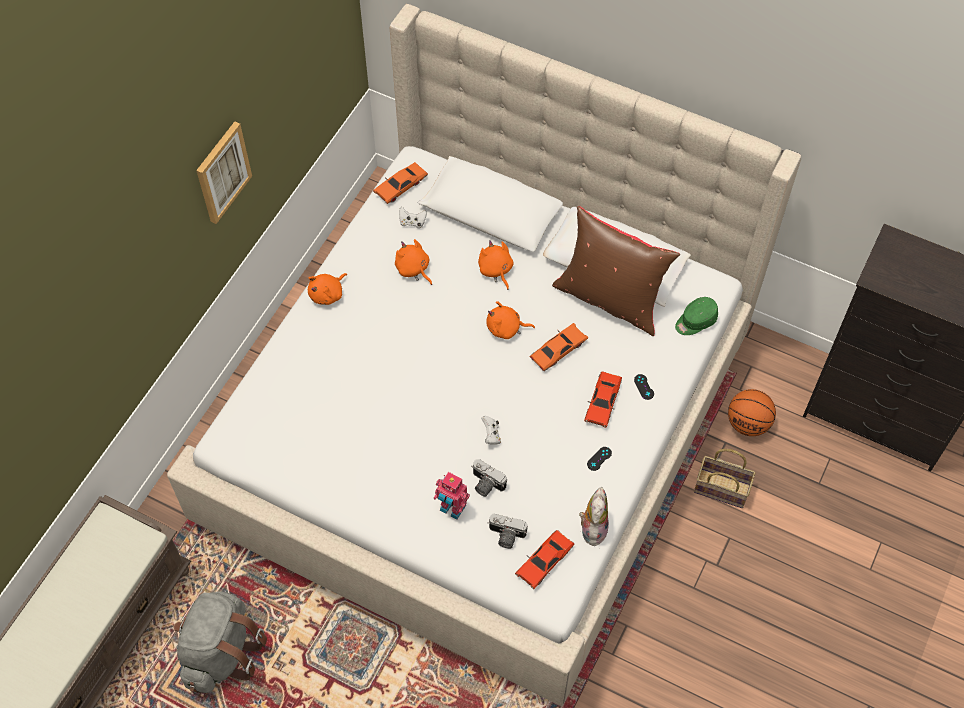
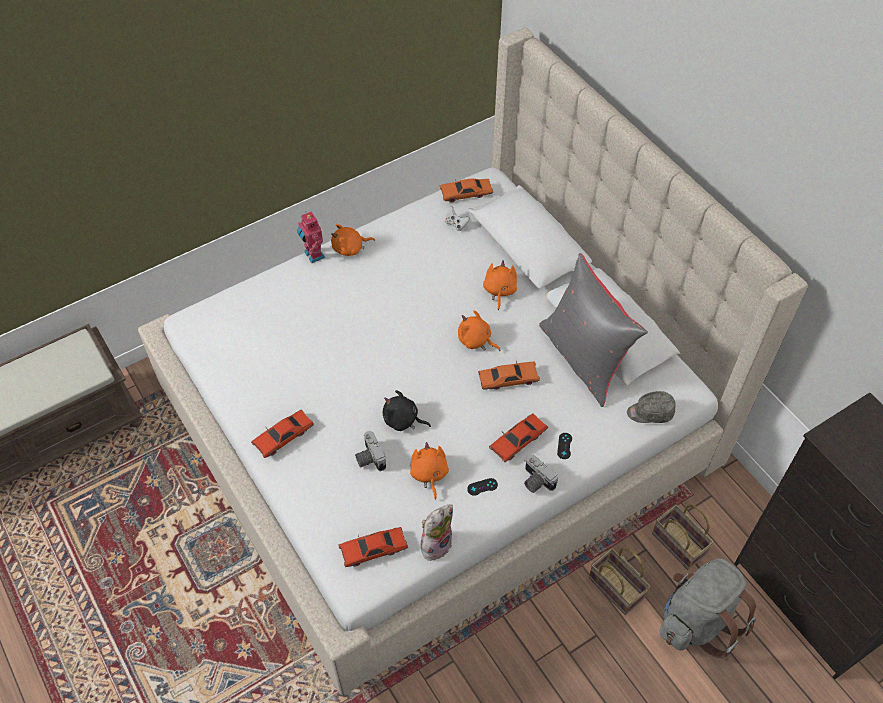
camera: 30 degrees right, 5 degrees down
(221, 653) = (118, 500): grey backpack -> grey backpack (697, 620)
(222, 172) = (293, 98): picture -> none
(395, 505) = (283, 437): none -> red toy car
(413, 269) = (431, 260): orange plush toy -> orange plush toy (429, 474)
(451, 509) = (326, 464): toy robot -> toy robot (313, 255)
(491, 435) = (403, 420): white game controller -> black plush toy
(505, 536) = (355, 510): camera -> camera (535, 481)
(610, 298) = (584, 358): brown pillow -> grey pillow
(695, 321) = (650, 413): green cap -> grey cap
(747, 423) = (677, 543): basketball -> basket

